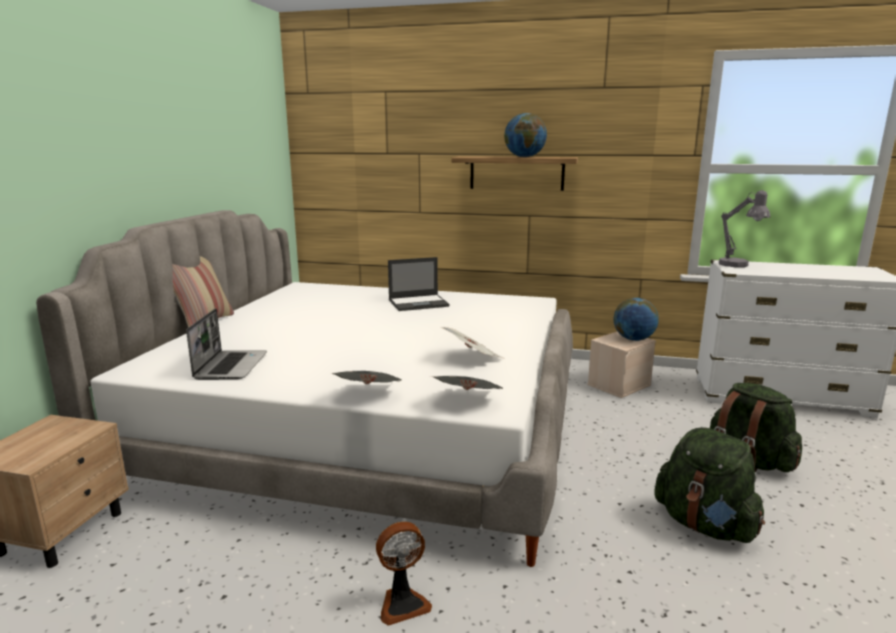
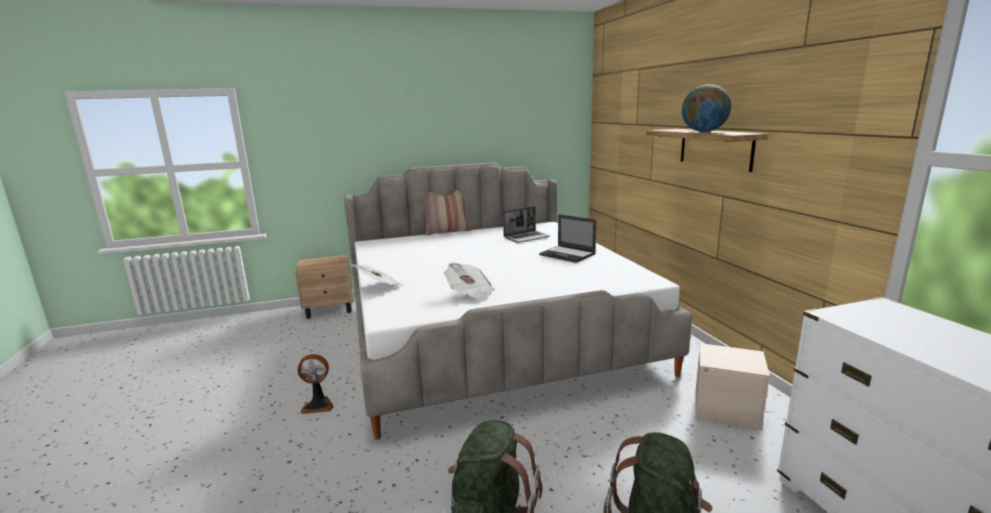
camera: 60 degrees right, 0 degrees up
(230, 366) = (392, 253): laptop -> laptop (527, 237)
(402, 603) = (318, 405): fan -> fan turned 45 degrees counterclockwise
(468, 401) = (392, 310): newspaper -> none
(633, 339) = (745, 363): globe -> none
(738, 265) = (883, 313): grey table lamp -> none

